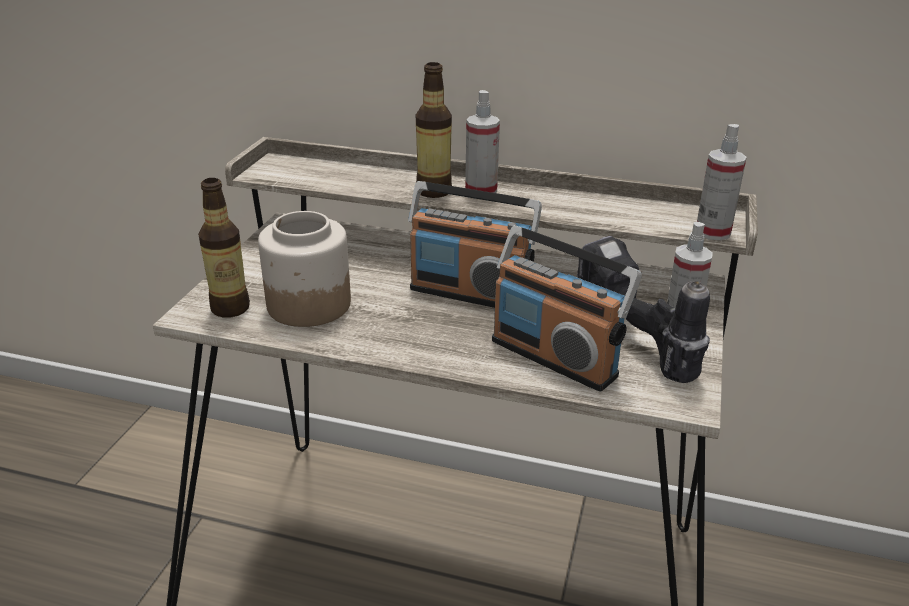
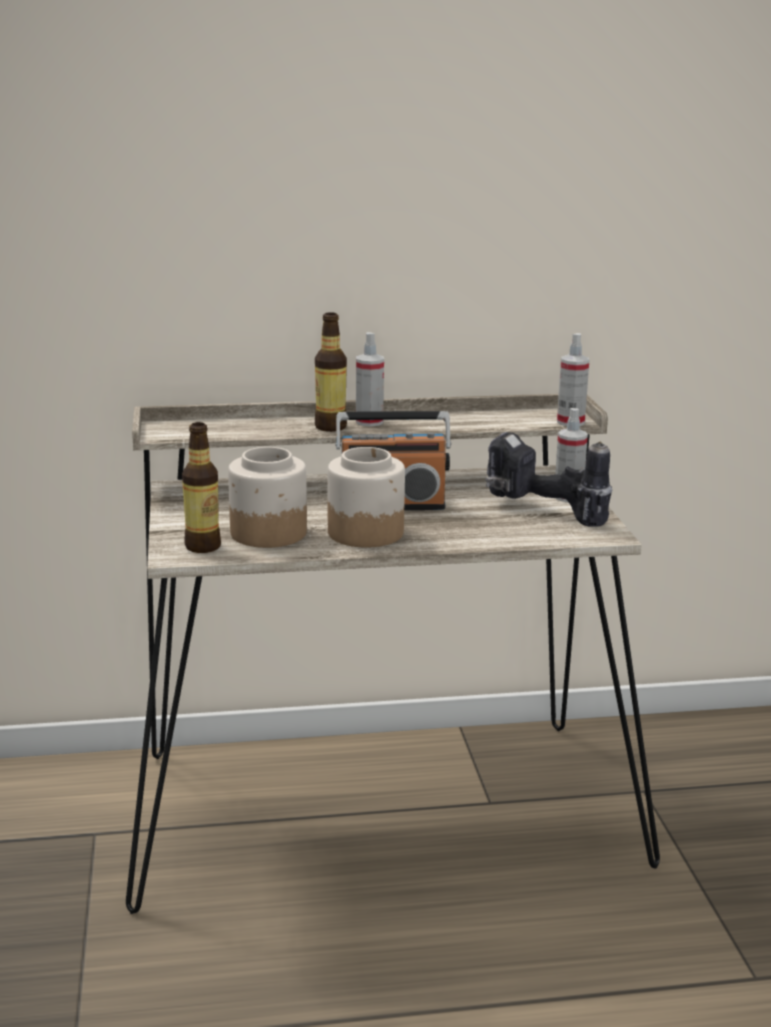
camera: 25 degrees left, 10 degrees down
(405, 327) = (366, 533): none -> jar
(554, 357) = (497, 529): radio -> none

